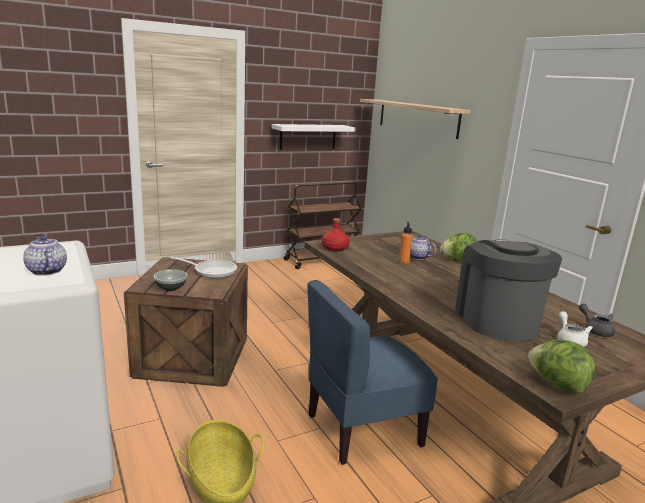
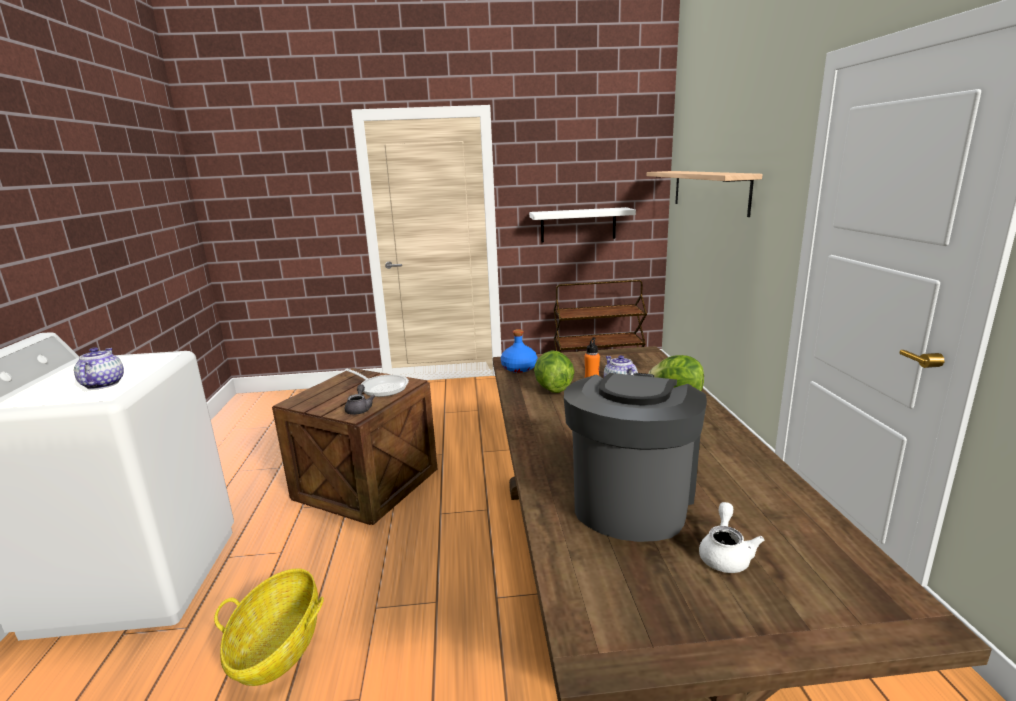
camera: 25 degrees right, 0 degrees up
(170, 288) = (318, 405): bowl -> none
(334, 248) = (518, 368): red bottle -> blue bottle
(362, 429) = (486, 616): blue chair -> none
(556, 384) = (608, 637): lettuce -> lettuce (552, 388)
(595, 330) = (798, 543): grey teapot -> grey teapot (359, 409)

